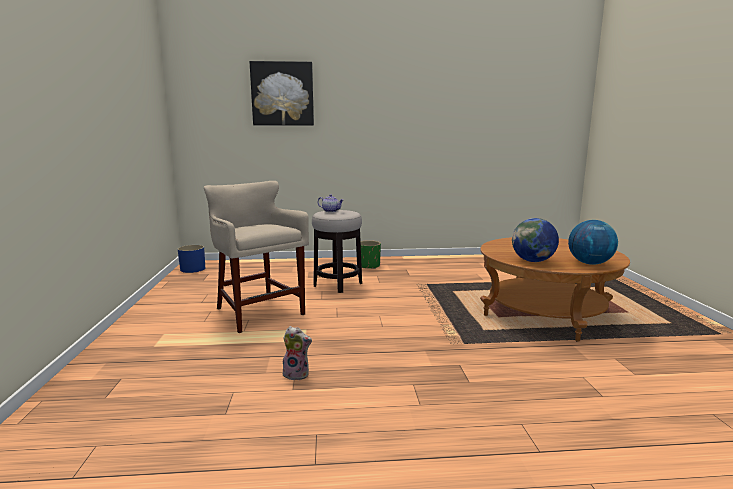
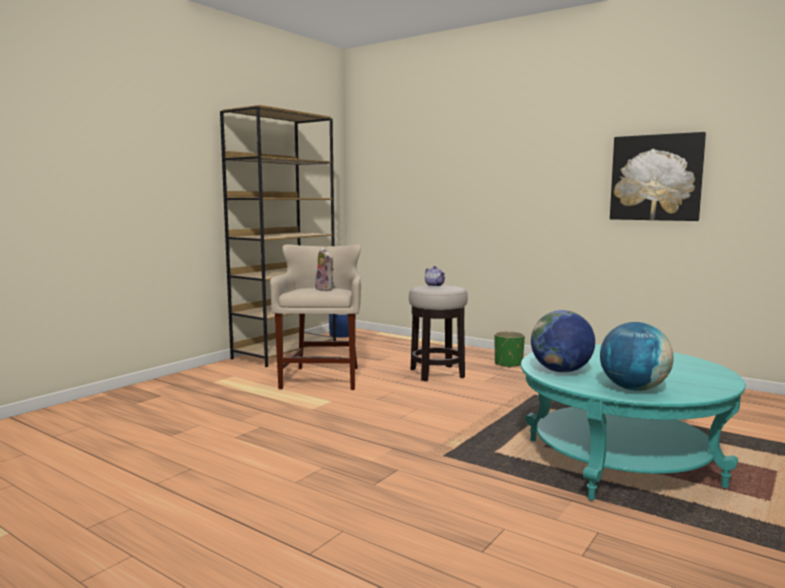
camera: 40 degrees right, 5 degrees down
(170, 297) = (285, 352): none -> brown bookcase
(282, 94) = (444, 153): picture -> picture (656, 177)
(297, 374) = (258, 429): plush toy -> plush toy (326, 289)
(545, 313) = (620, 462): brown coffee table -> turquoise coffee table

